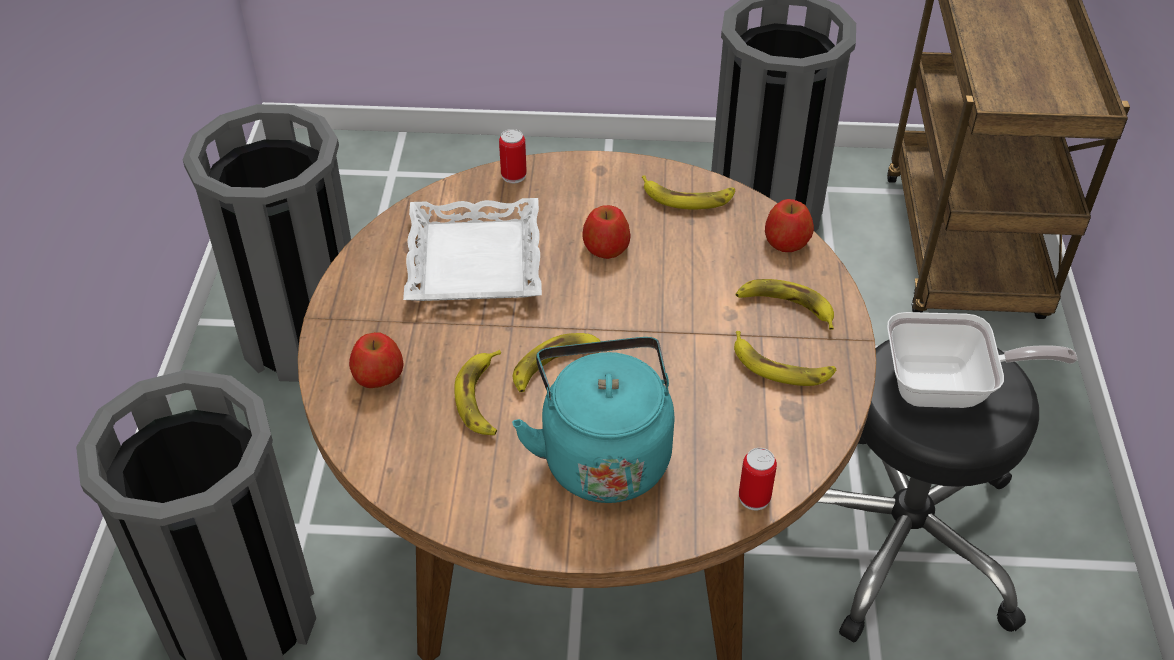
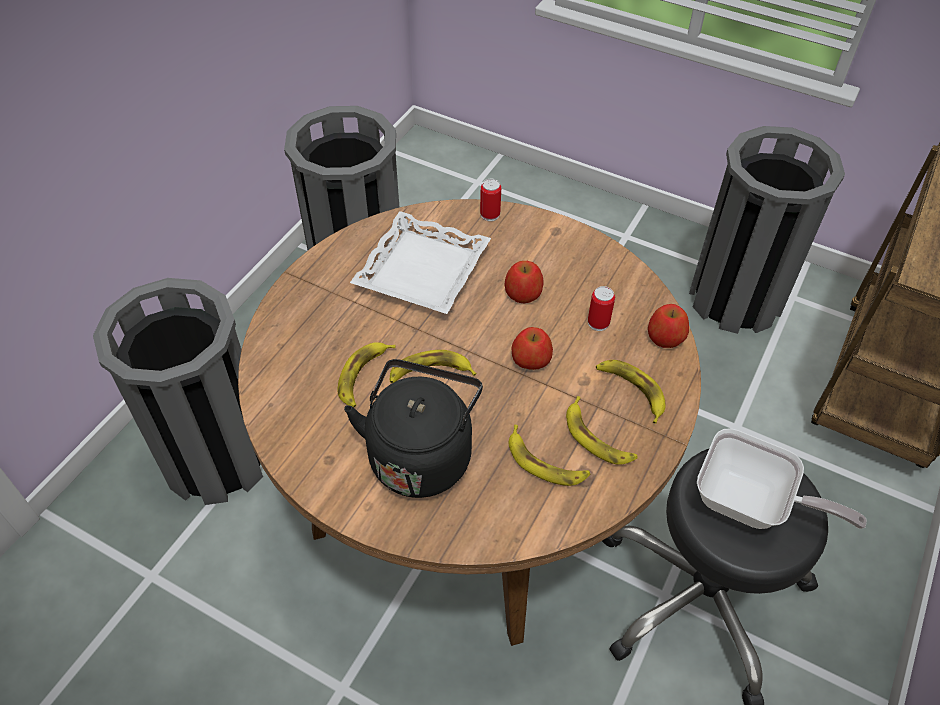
camera: 25 degrees right, 5 degrees up
(378, 376) = (305, 332): apple -> apple (530, 359)
(603, 454) = (421, 454): turquoise kettle -> black kettle
(688, 197) = (609, 275): banana -> banana (545, 462)
(754, 498) = (511, 535): can -> can (598, 323)

